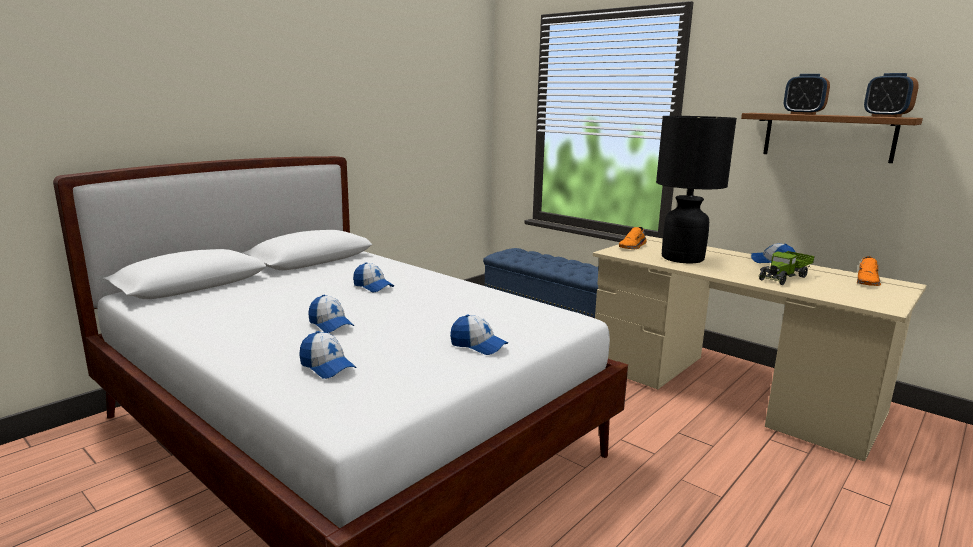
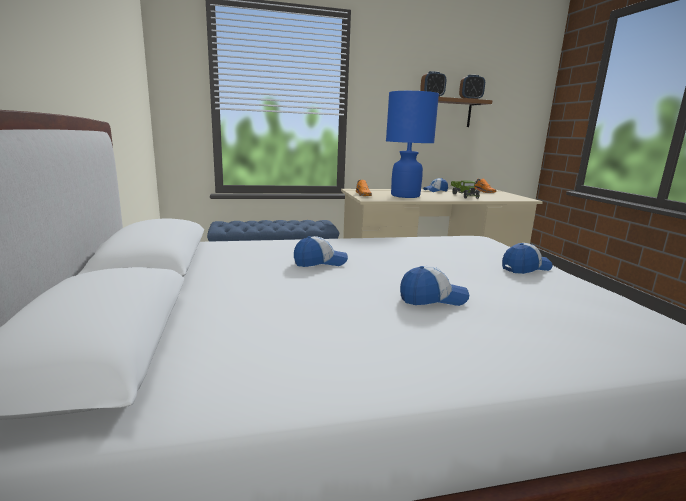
camera: 55 degrees left, 0 degrees up
(327, 366) = (573, 322): cap -> none
(682, 258) = (405, 196): black table lamp -> blue table lamp

